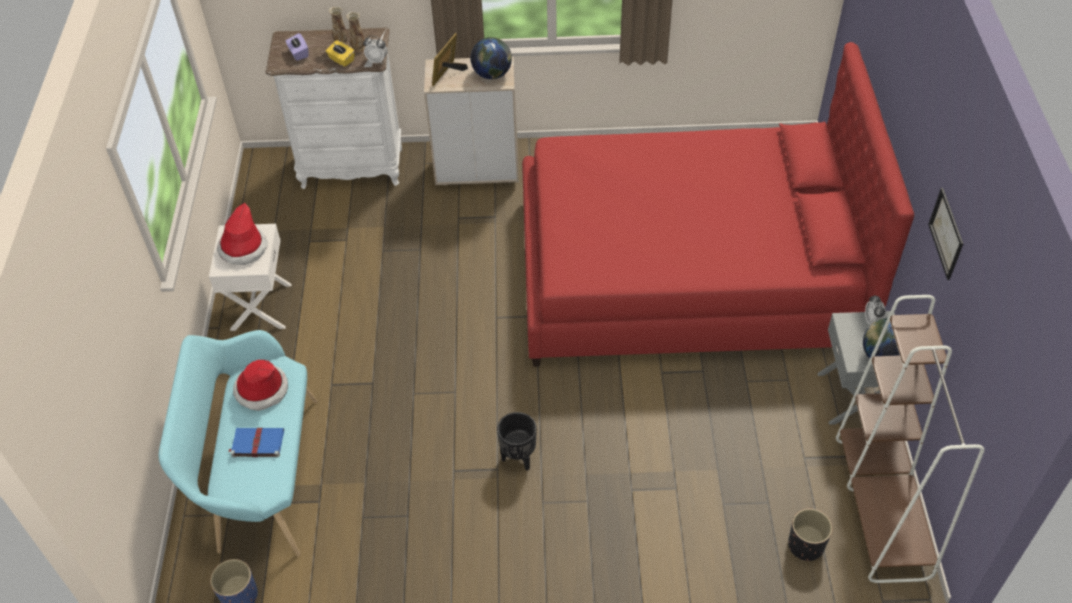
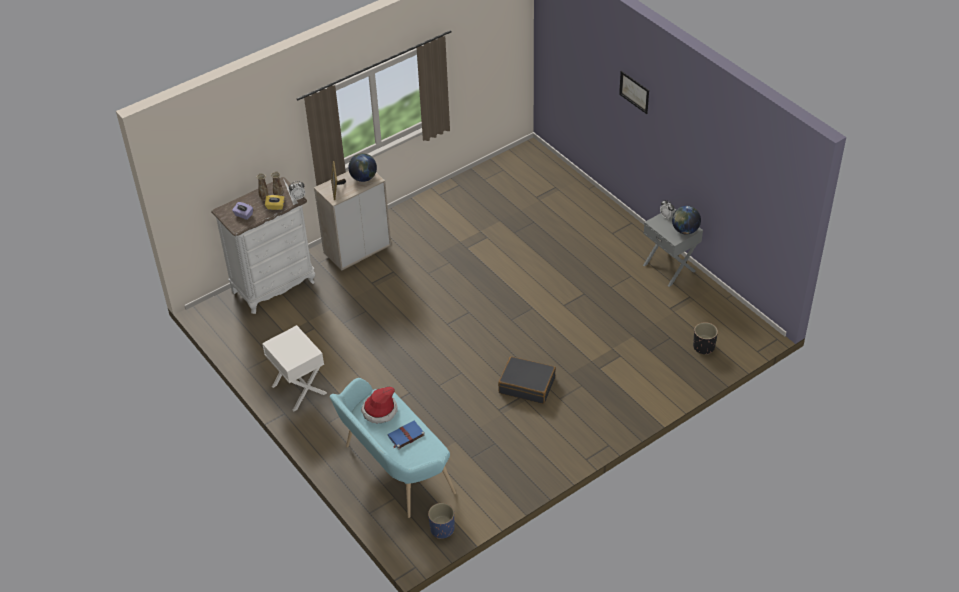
camera: 35 degrees left, 5 degrees down
(243, 248) = (292, 347): hat -> none
(518, 458) = (527, 385): black planter -> black suitcase
(687, 273) = (532, 249): red bed -> none
(881, 509) = (724, 312): brown clothes rack -> none
(946, 233) = (697, 145): picture -> picture (634, 92)

